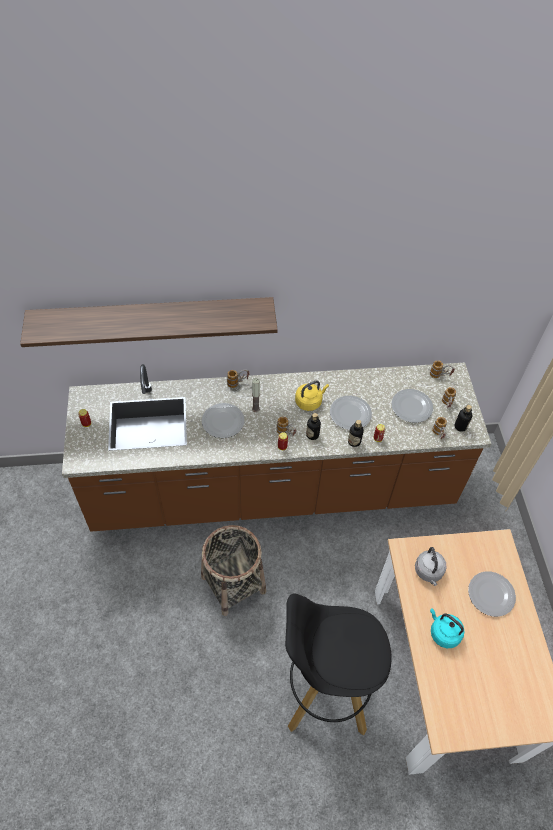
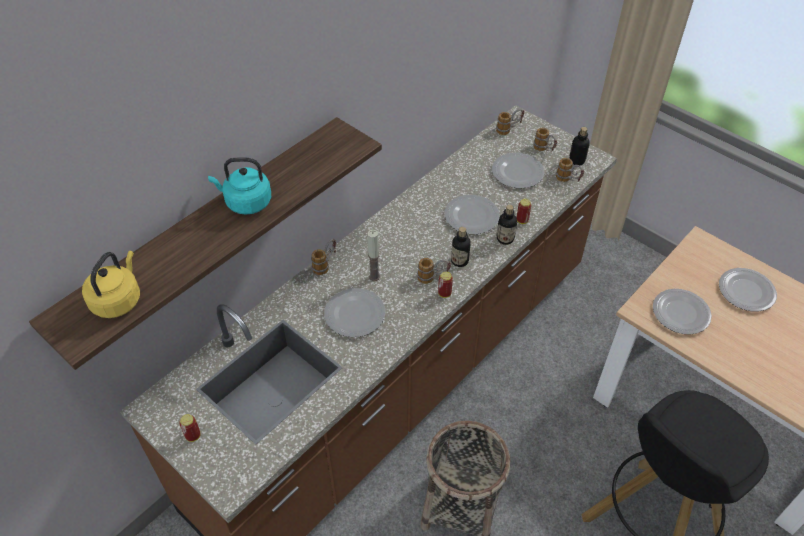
camera: 40 degrees left, 5 degrees down
(309, 402) = (420, 232): yellow kettle -> yellow kettle (118, 300)
(428, 572) = (681, 313): grey kettle -> plate
(443, 633) = (753, 355): turquoise kettle -> turquoise kettle (246, 202)

